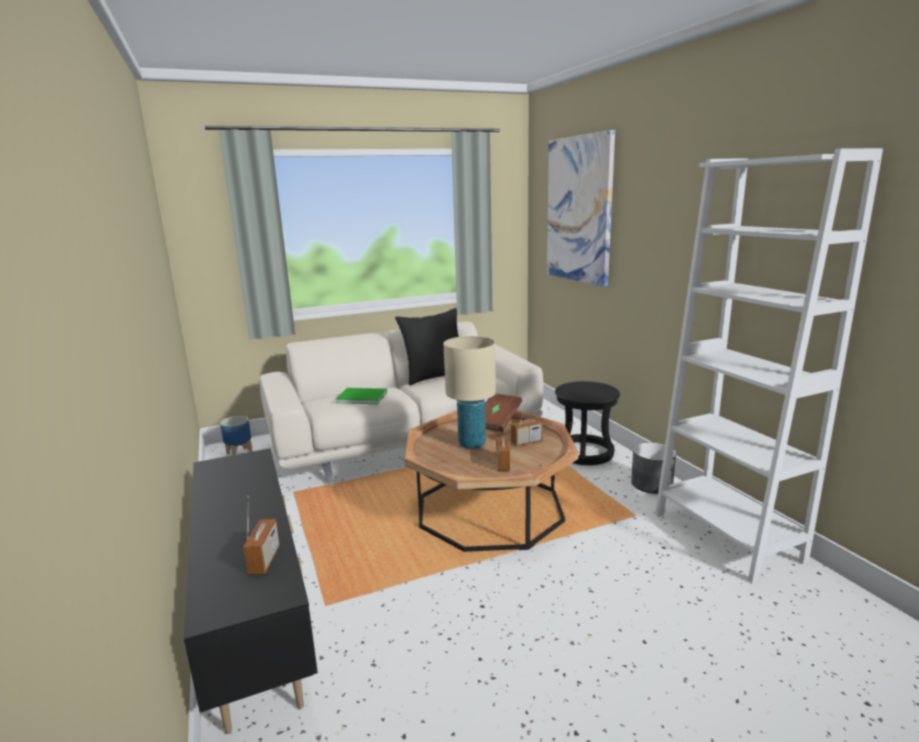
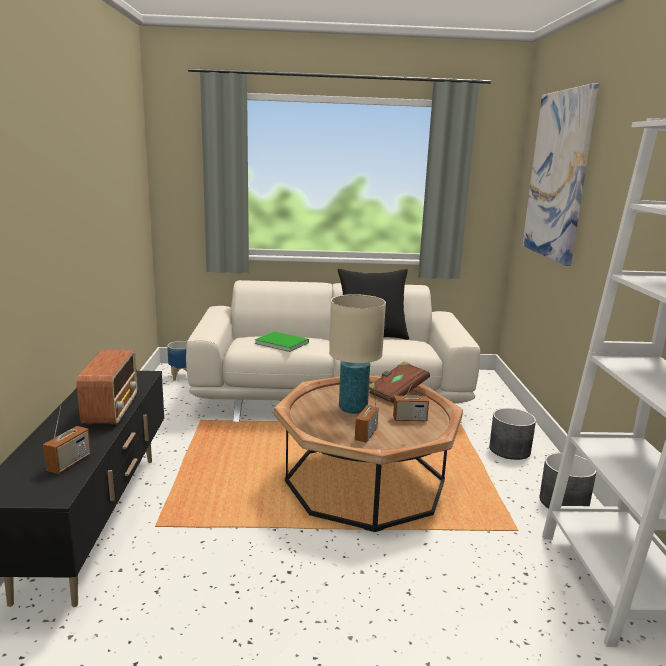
camera: 20 degrees right, 0 degrees up
(256, 497) = (112, 410): none -> radio
(584, 452) = (509, 450): black stool -> grey planter

